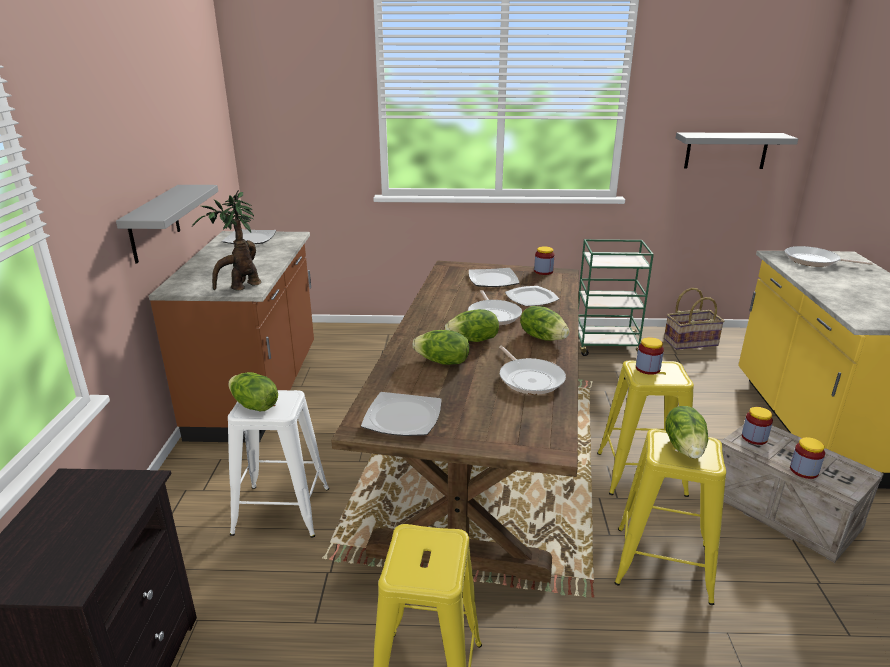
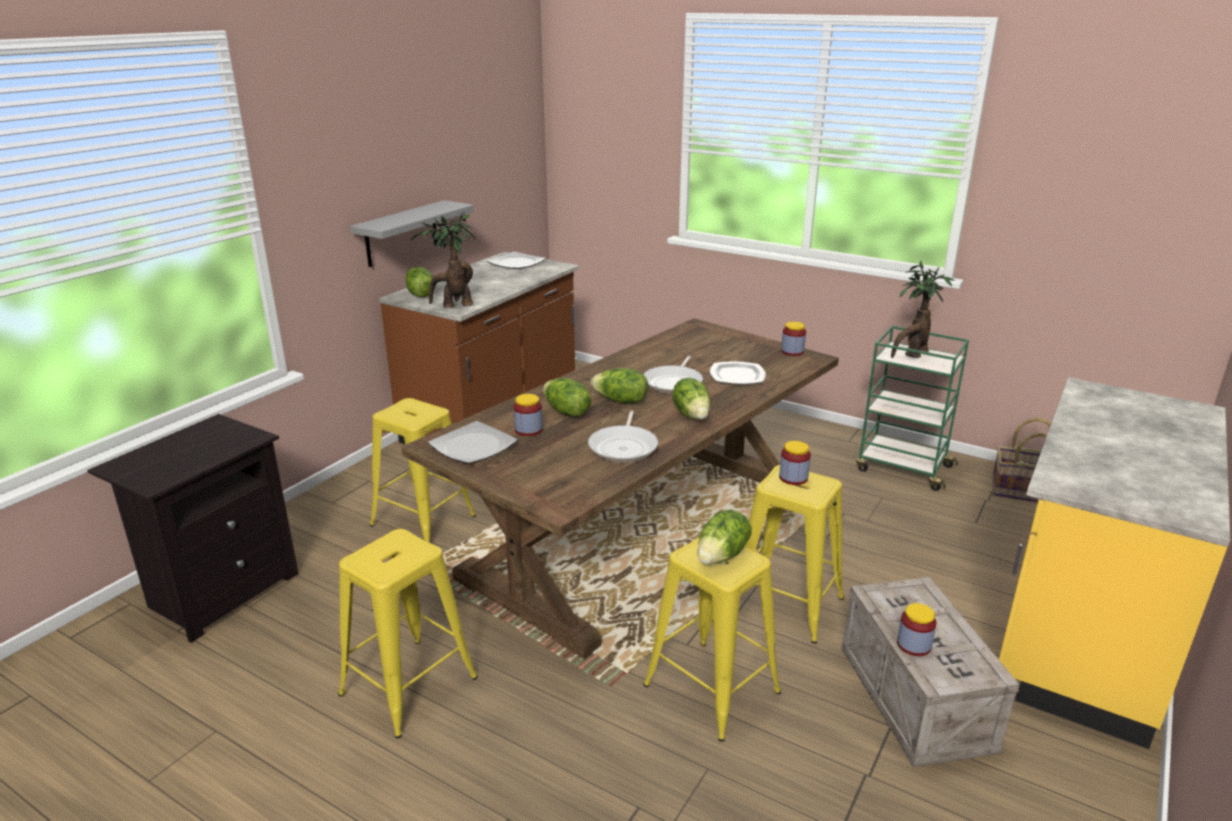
camera: 30 degrees right, 0 degrees up
(254, 406) = (399, 411): lettuce -> lettuce (420, 294)
(282, 510) = (423, 520): white stool -> yellow stool
(492, 280) = (723, 349): plate -> none
(609, 258) = (912, 354): none -> potted plant
(726, 150) = (1116, 237): grey shelf -> none
(754, 438) = (899, 596): jar -> jar (528, 430)
(814, 261) = (1130, 405): frying pan -> none

